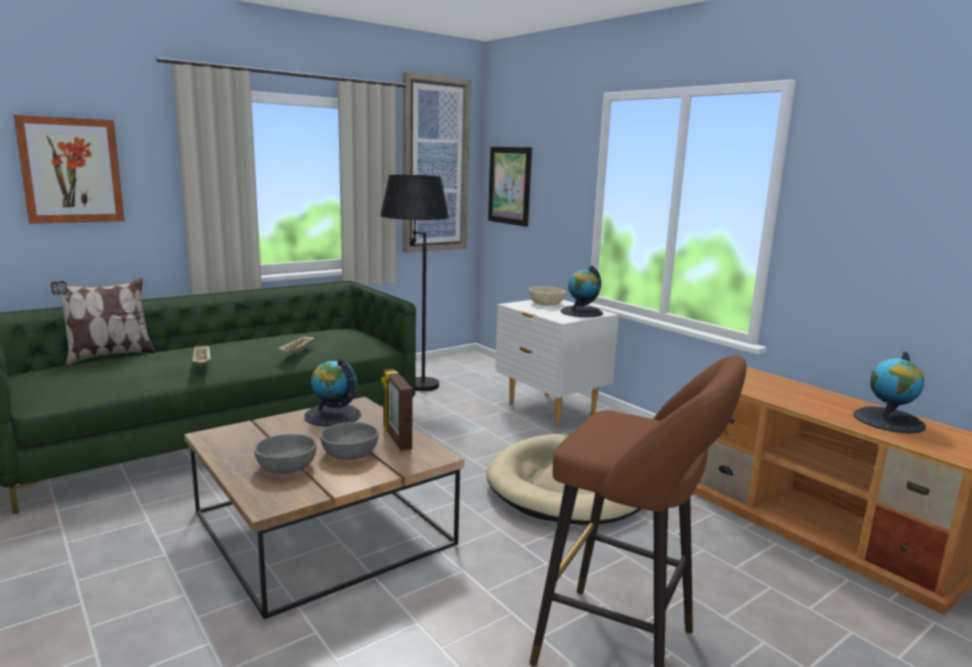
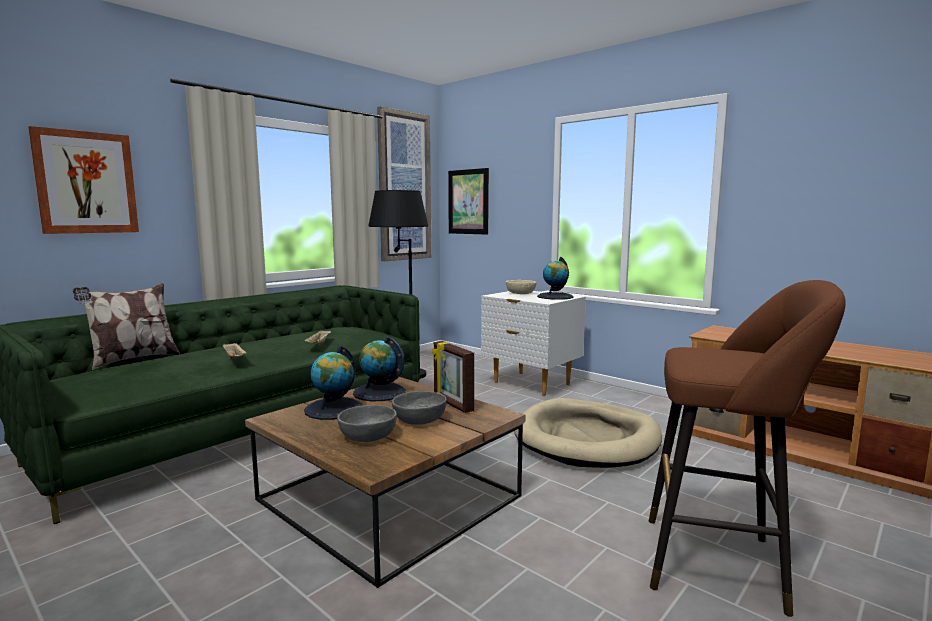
camera: 10 degrees left, 5 degrees down
(889, 420) = (853, 349): globe -> globe (334, 409)

